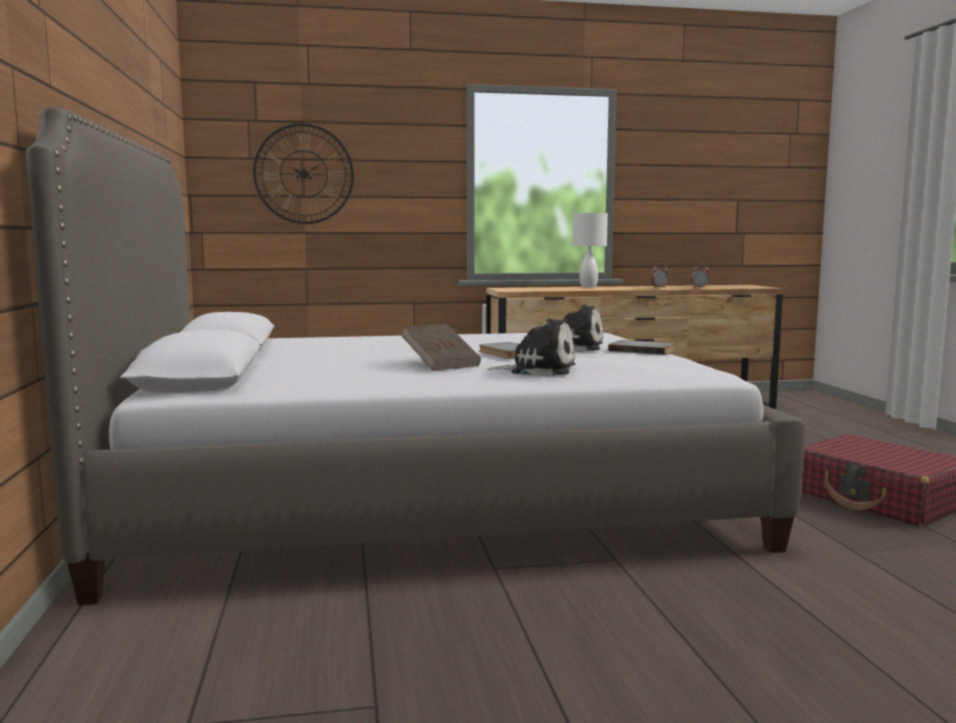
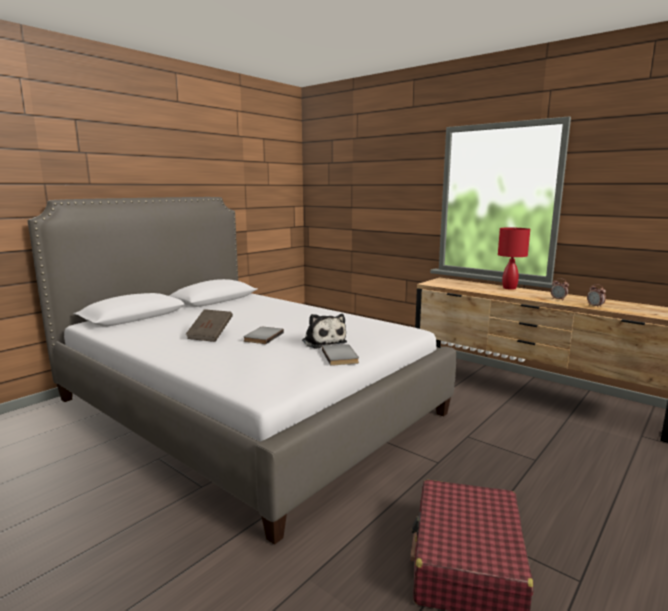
camera: 50 degrees right, 5 degrees up
(304, 174) = (351, 194): wall clock -> none
(538, 370) = (217, 354): plush toy -> none
(588, 287) = (509, 288): white table lamp -> red table lamp

